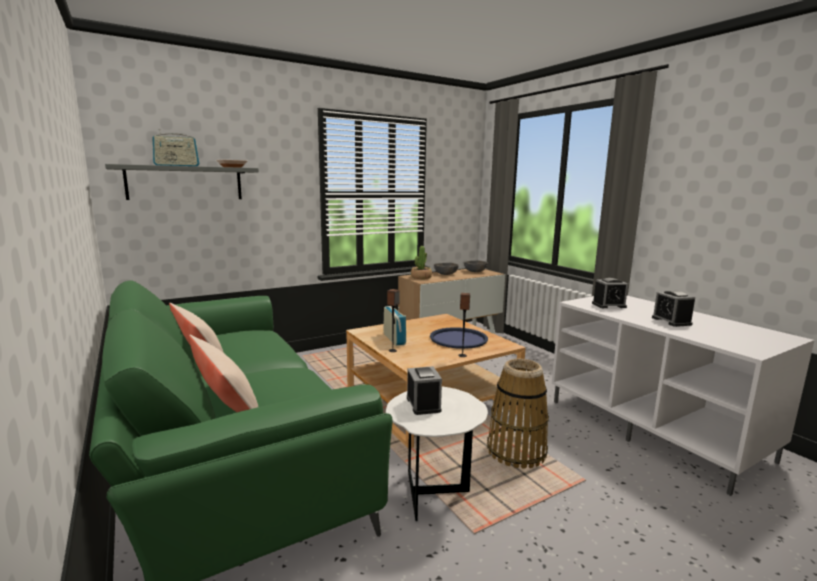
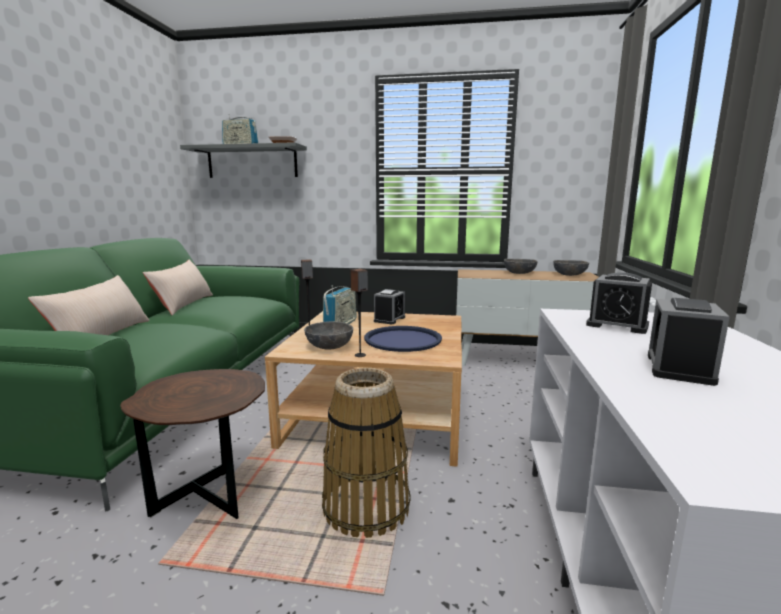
camera: 40 degrees right, 0 degrees up
(421, 277) = (478, 272): potted plant -> none
(423, 404) = (197, 384): alarm clock -> alarm clock (389, 319)
(430, 355) = (329, 347): none -> grey bowl
(433, 493) = (210, 501): white side table -> brown side table

